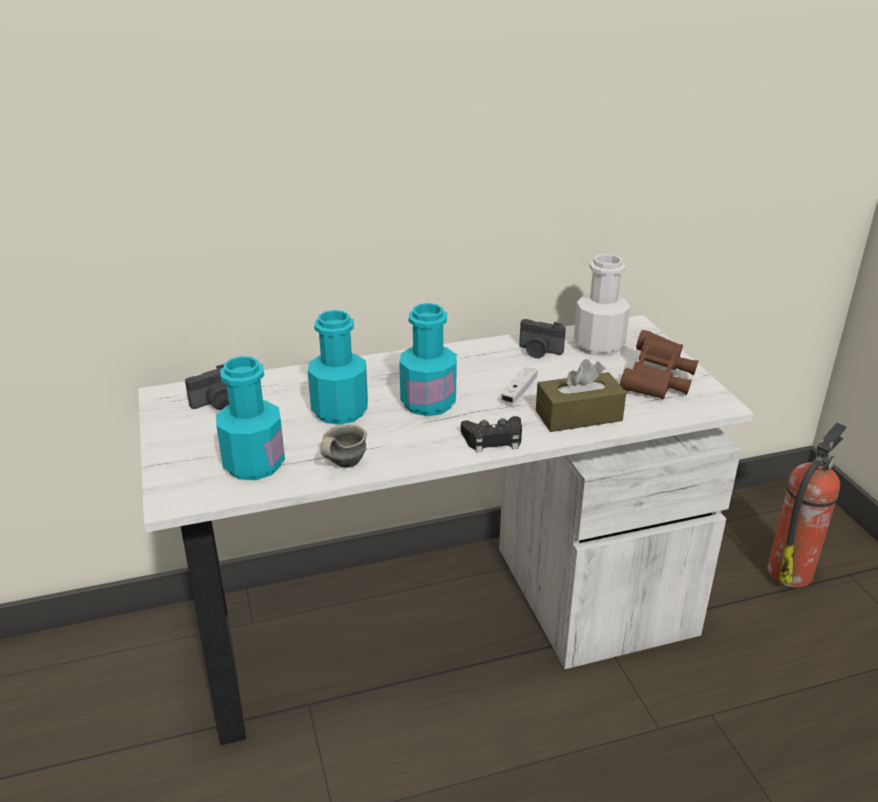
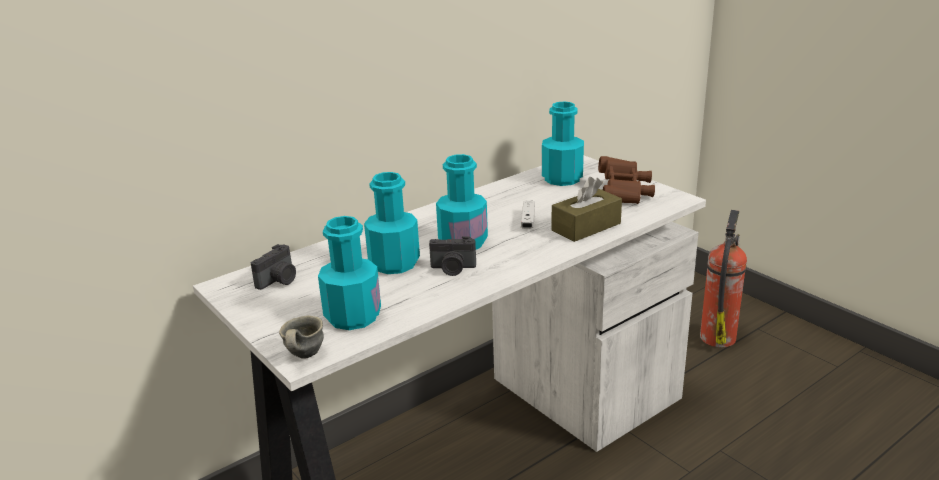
camera: 20 degrees left, 5 degrees down
(342, 464) = (428, 299): grey mug -> grey mug (302, 356)
(493, 439) = (535, 256): black game controller -> none
(539, 352) = (520, 191): camera -> camera (453, 269)
(599, 345) = (562, 178): white bottle -> turquoise bottle

